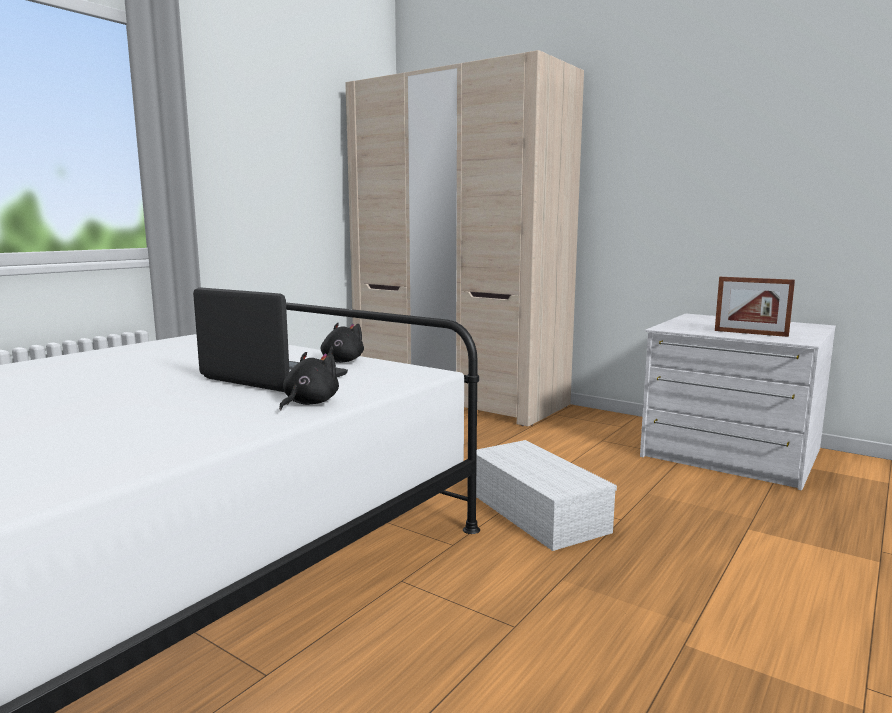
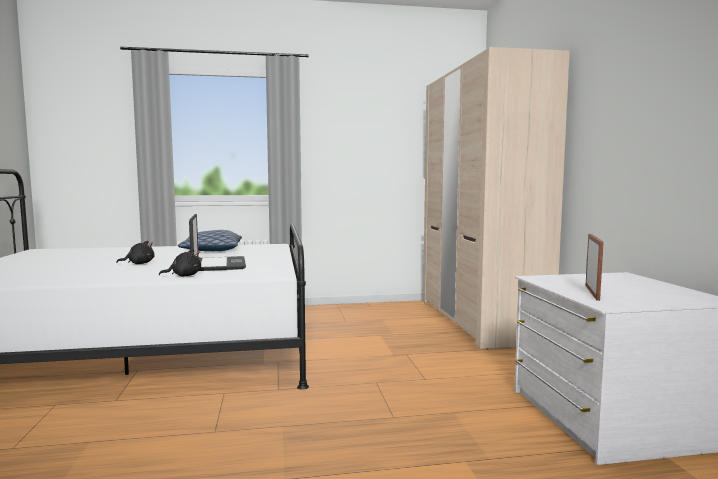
camera: 45 degrees right, 5 degrees down
(132, 359) = (212, 250): none -> pillow
(340, 361) = (270, 263): black plush toy -> black plush toy (139, 263)
(539, 512) = (357, 394): white storage box -> none
(750, 333) = (592, 292): picture frame -> picture frame turned 150 degrees counterclockwise

